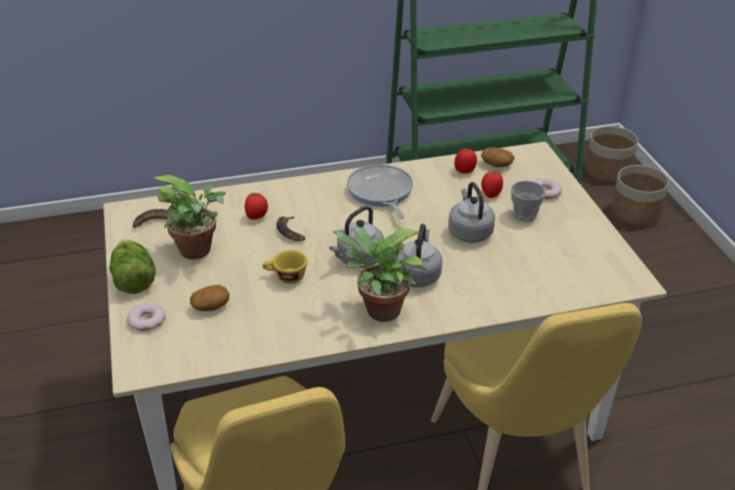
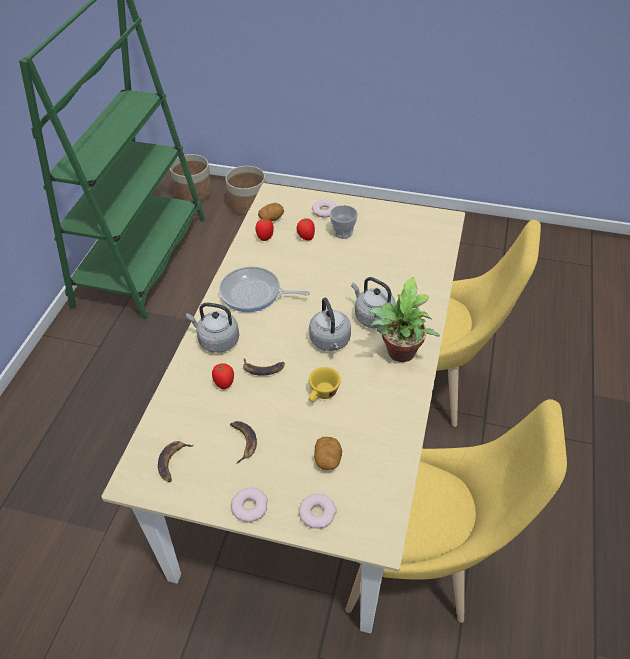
camera: 60 degrees left, 10 degrees up
(133, 279) = (249, 506): lettuce -> donut
(199, 250) = (243, 441): potted plant -> banana
(469, 232) = (341, 268): grey kettle -> grey kettle (216, 340)

